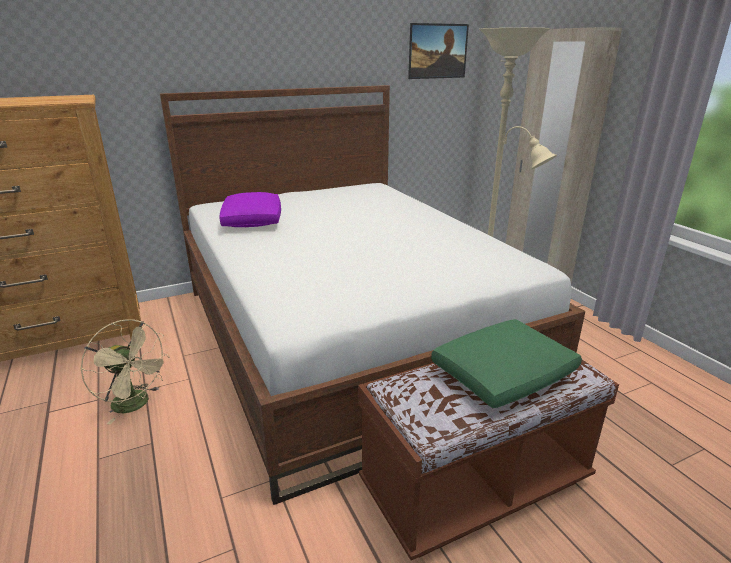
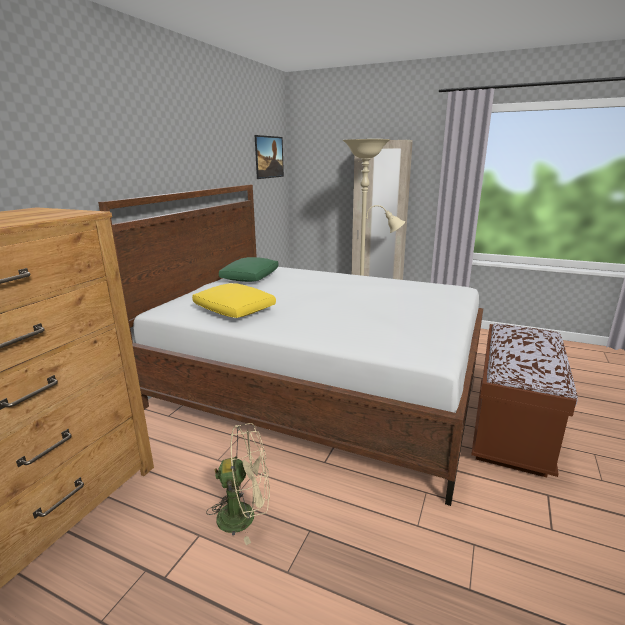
camera: 40 degrees left, 5 degrees down
(252, 221) = (235, 310): purple pillow -> yellow pillow
(504, 375) = (528, 346): green pillow -> green pillow (250, 277)

